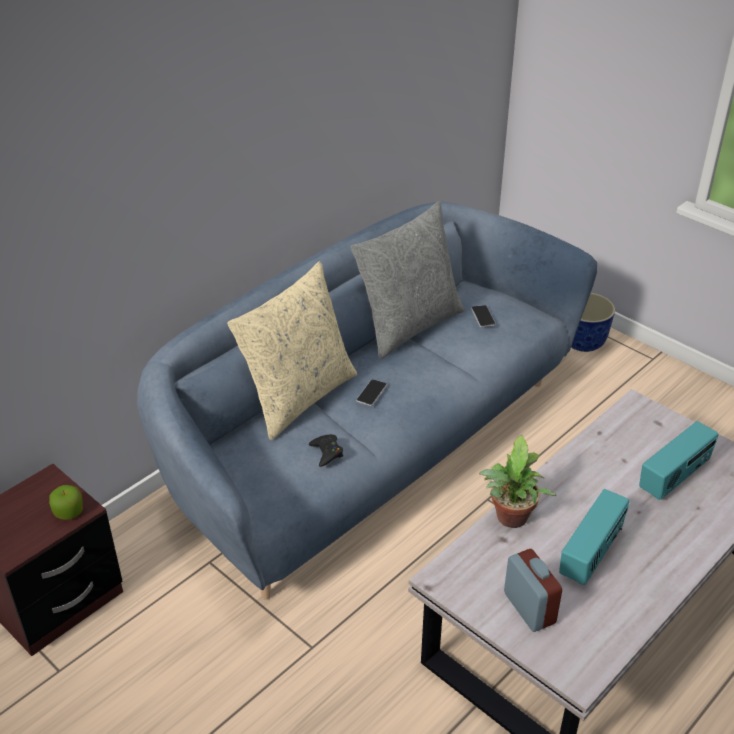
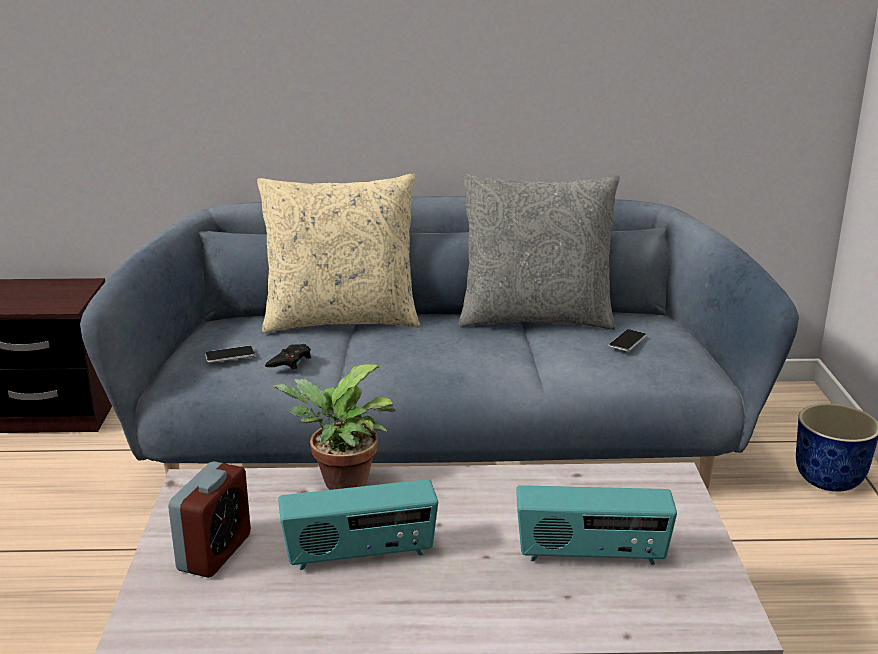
camera: 45 degrees right, 15 degrees down
(69, 512) = (56, 304): apple -> none
(371, 393) = (405, 343): phone -> phone (230, 355)

